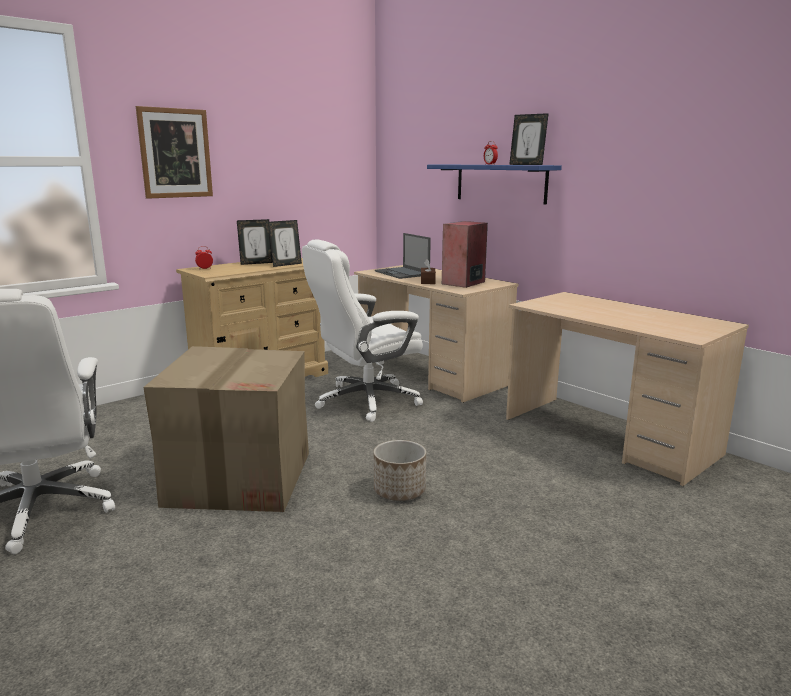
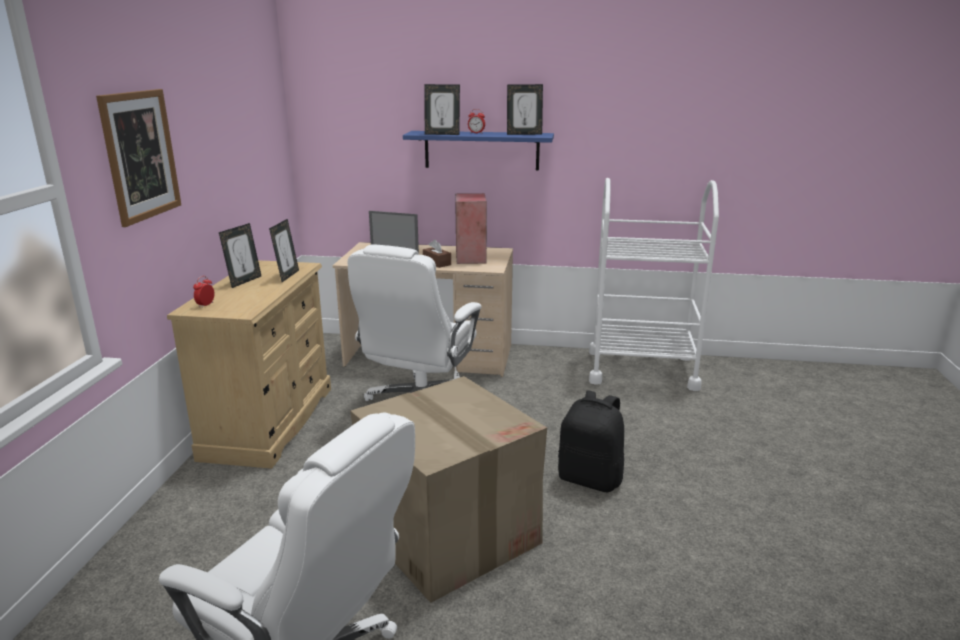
camera: 40 degrees left, 5 degrees up
(400, 491) = (590, 479): planter -> black backpack
(458, 164) = (442, 134): none -> picture frame
(608, 437) = (641, 369): beige desk -> white cart

